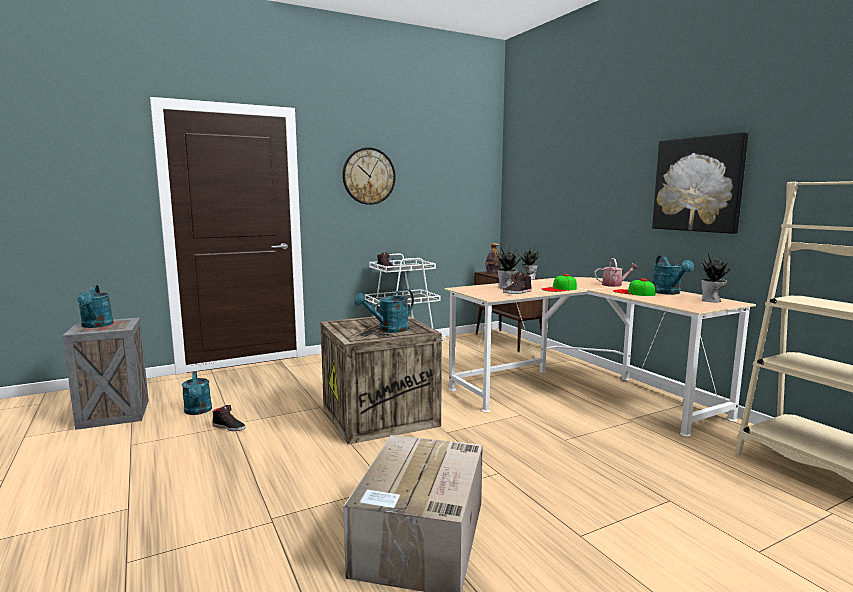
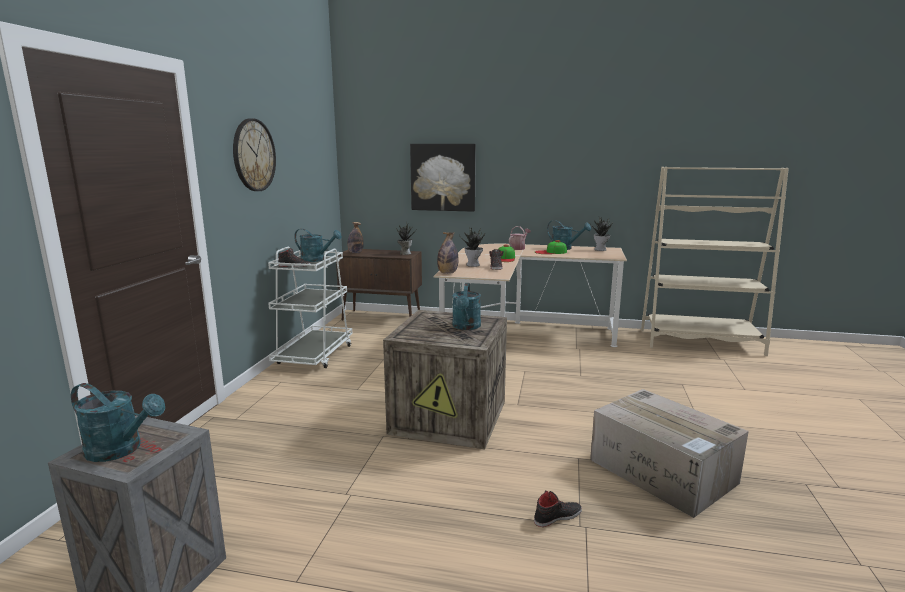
camera: 50 degrees left, 5 degrees up
(198, 411) = (270, 507): turquoise watering can -> turquoise watering can (317, 260)
(229, 427) = (351, 498): black shoe -> black shoe (557, 516)
(461, 288) = (447, 273): none -> bottle
(698, 184) = (572, 164): picture -> picture (443, 177)

